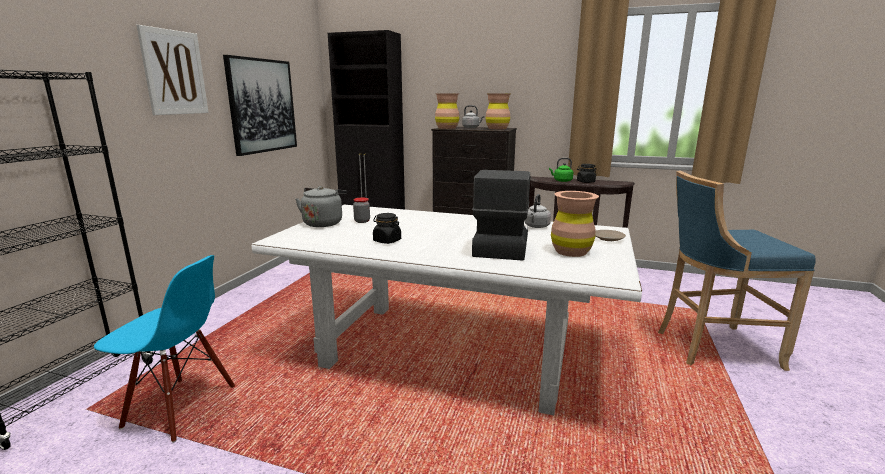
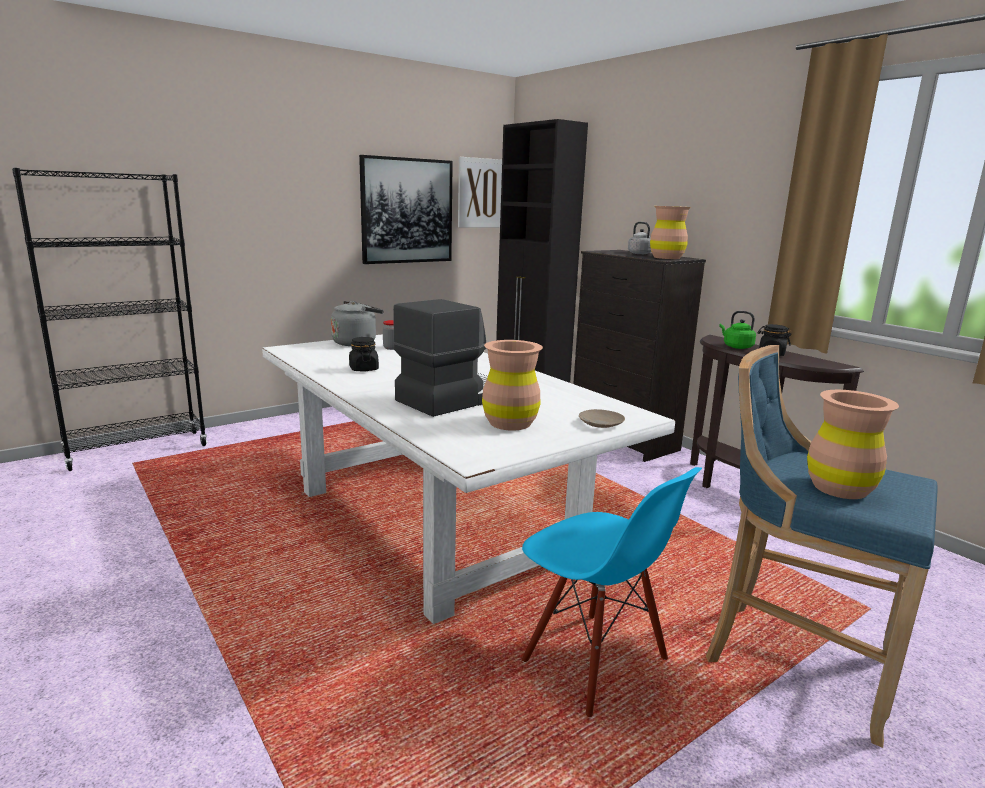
camera: 35 degrees right, 0 degrees up
(174, 72) = (296, 174): picture -> picture (481, 193)
(180, 407) = (178, 484): blue chair -> blue chair (594, 662)
(447, 128) = (604, 251): brown vase -> brown vase (839, 488)
(536, 226) = (553, 391): grey kettle -> none

